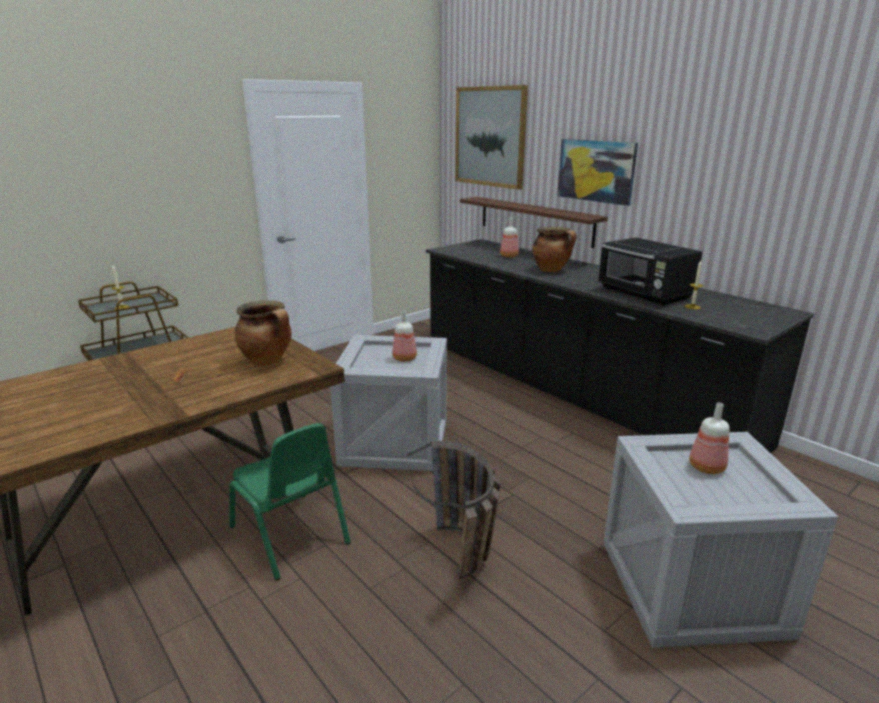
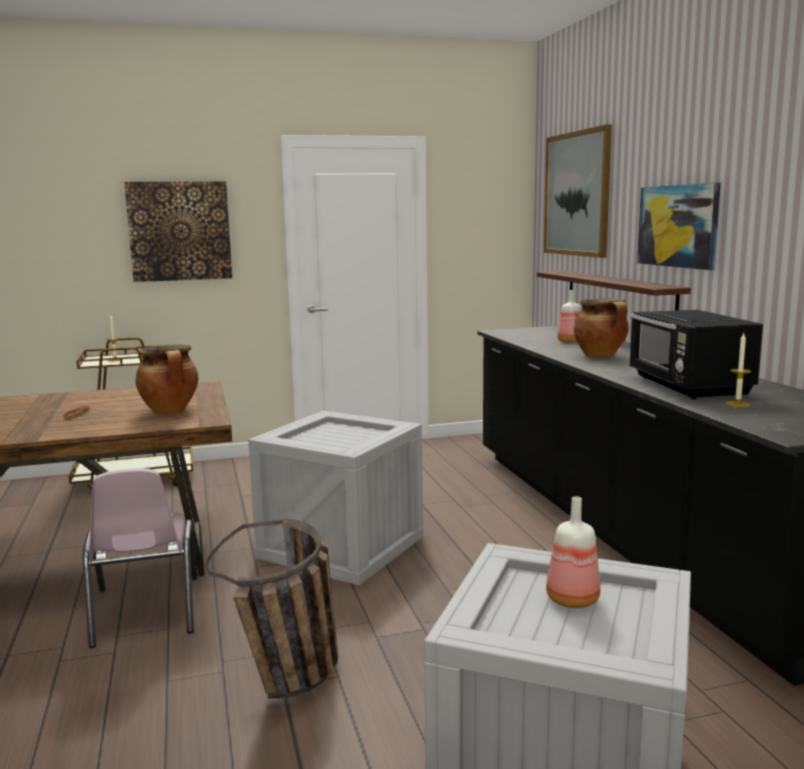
camera: 25 degrees right, 10 degrees down
(157, 175) = (179, 231): none -> picture
(290, 535) = (145, 611): green chair -> pink chair
(405, 358) = (351, 438): bottle -> none

